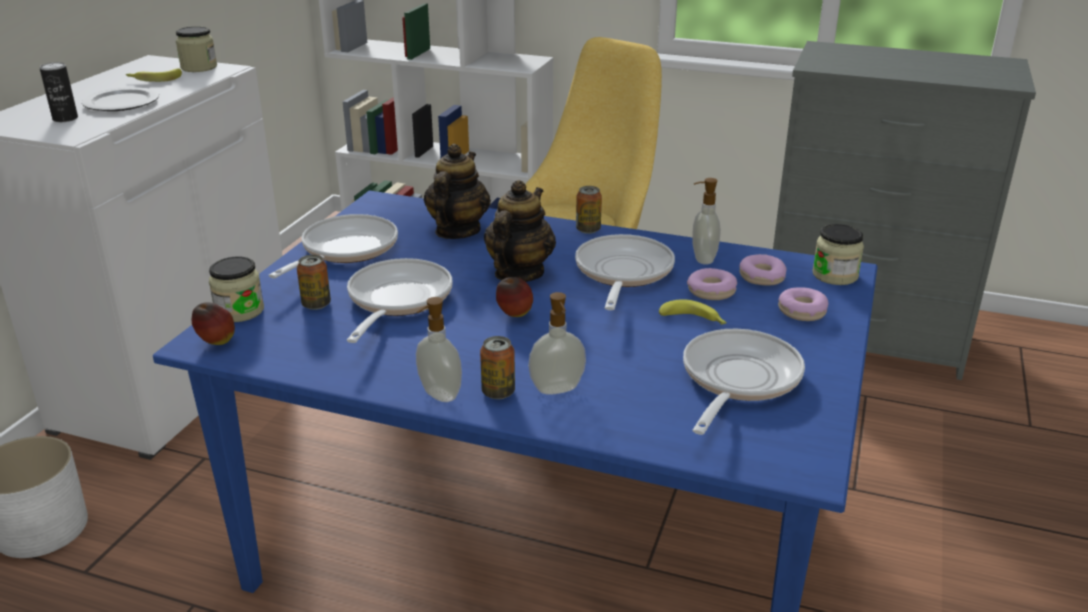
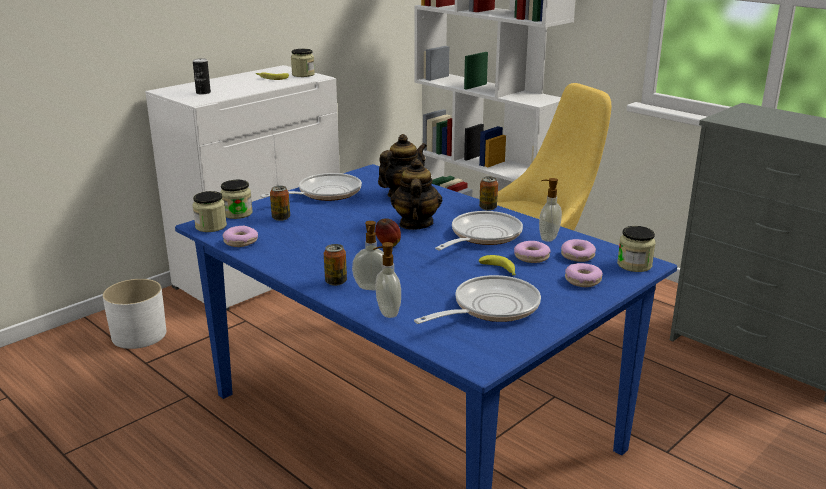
camera: 25 degrees right, 5 degrees down
(123, 103) = (241, 88): plate -> none
(216, 343) = (211, 226): apple -> jar
(291, 359) = (241, 242): none -> donut
(396, 301) = (327, 225): frying pan -> none
(438, 395) = (301, 276): soap dispenser -> soap dispenser (387, 312)
(518, 273) = (415, 224): teapot -> teapot turned 45 degrees counterclockwise

